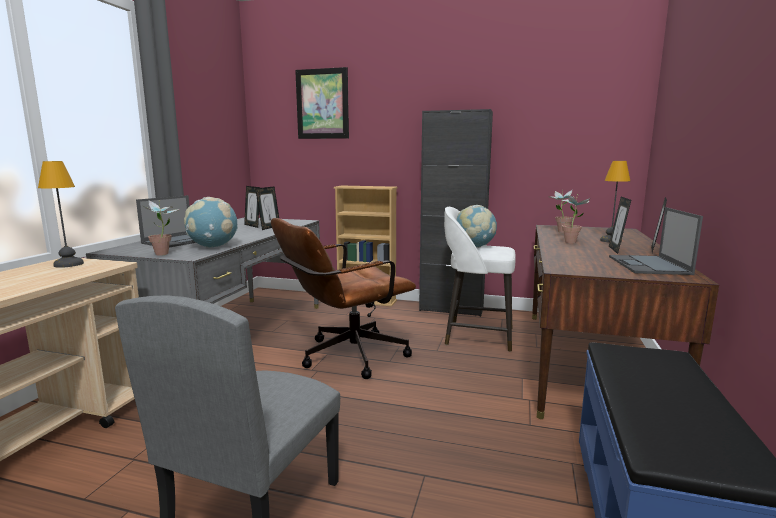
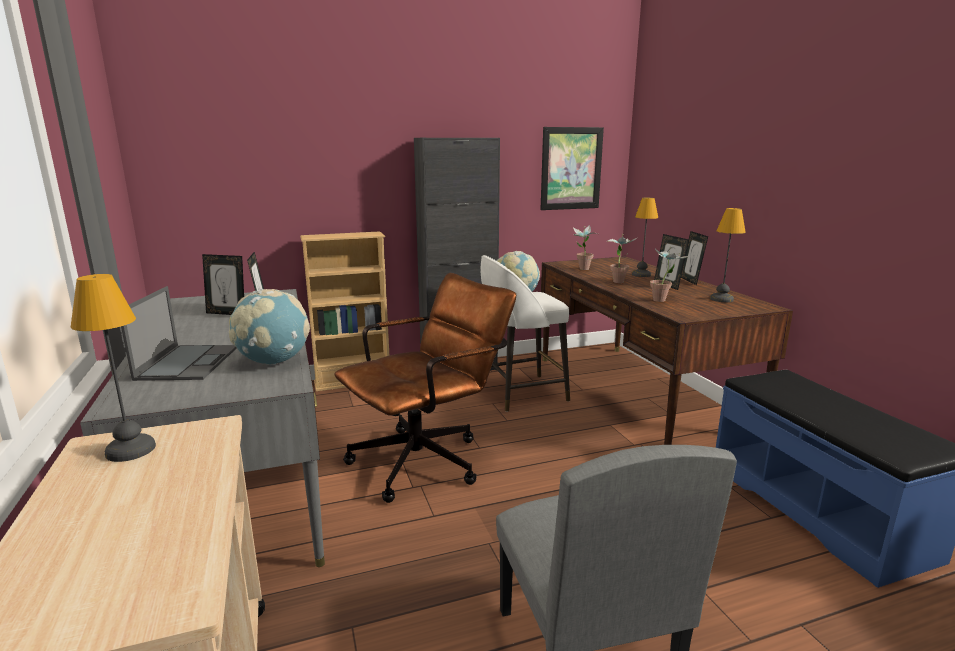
camera: 35 degrees left, 5 degrees up
(164, 254) = (238, 391): potted plant -> potted plant (663, 300)
(322, 104) = (259, 120): picture -> picture (571, 168)
(345, 357) = (428, 459): brown office chair -> brown office chair turned 150 degrees counterclockwise
(649, 265) = (722, 299): laptop -> table lamp

